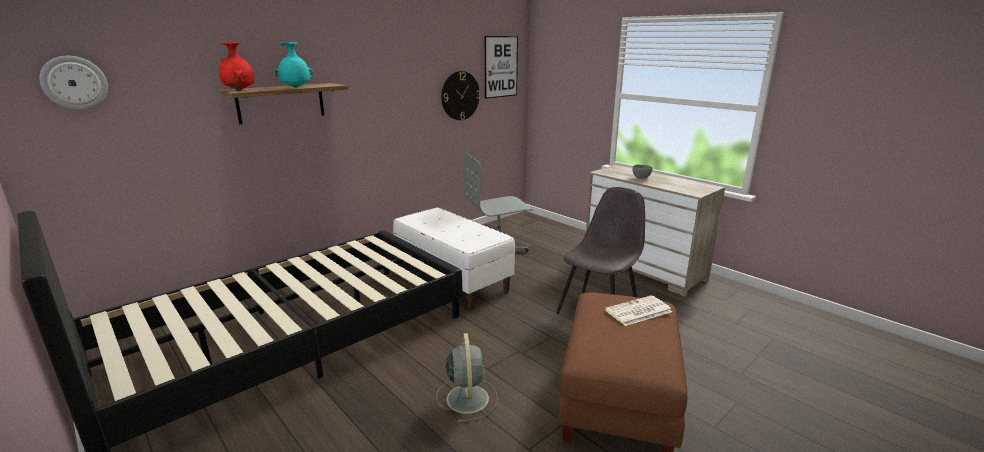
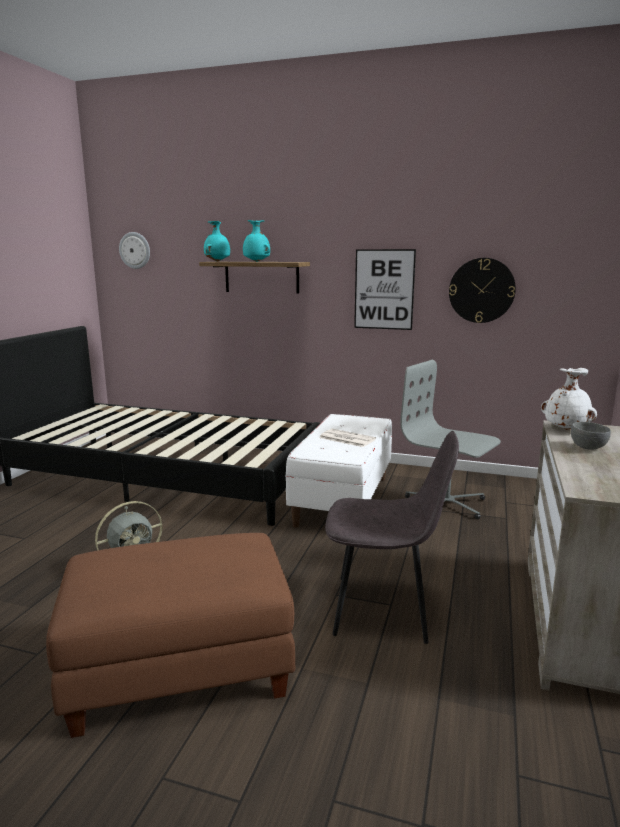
camera: 60 degrees right, 5 degrees down
(240, 90) = (218, 261): red vase -> turquoise vase
(501, 67) = (567, 255): picture -> picture (384, 289)
(609, 173) = (566, 429): none -> white vase
(638, 311) = (217, 566): newspaper -> newspaper (346, 438)

